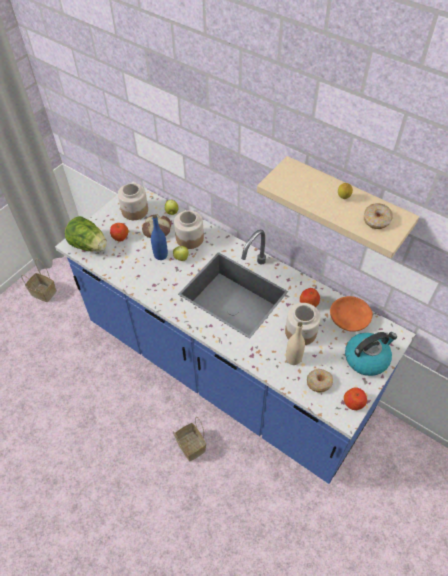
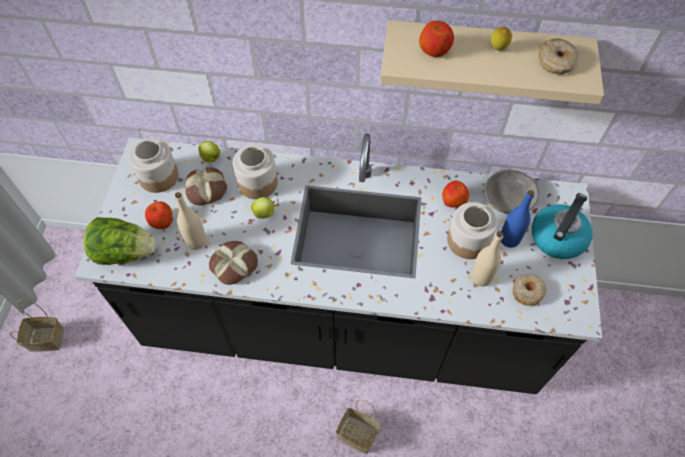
camera: 30 degrees left, 5 degrees up
(132, 257) = (196, 241): none -> beige bottle
(144, 279) = (233, 264): none -> bread
(160, 255) = (234, 222): blue bottle -> blue bottle (509, 239)
(225, 369) = (342, 322): blue counter -> black counter
(350, 318) = (509, 197): orange bowl -> grey bowl
(353, 403) = (578, 296): apple -> apple (435, 50)

